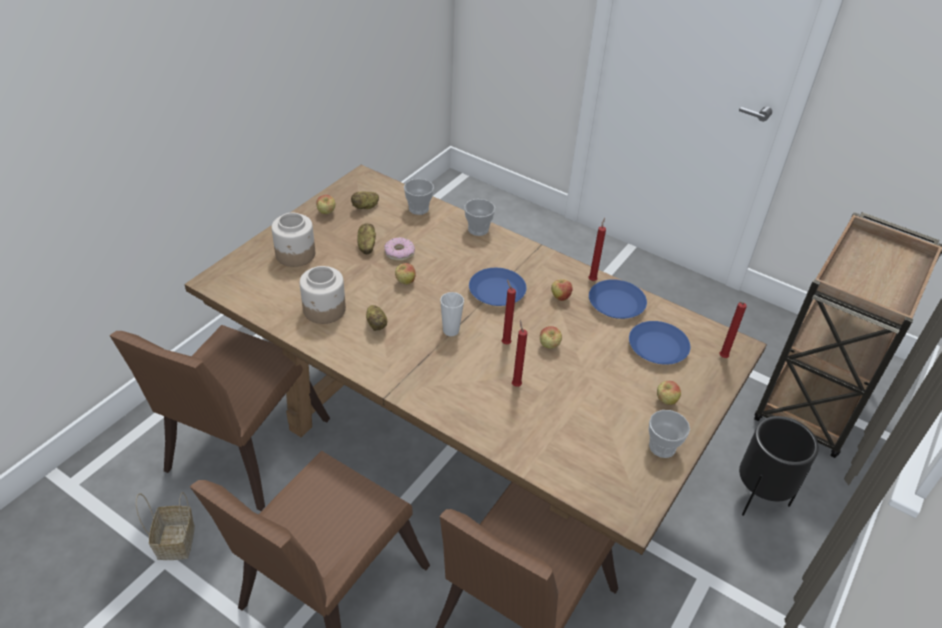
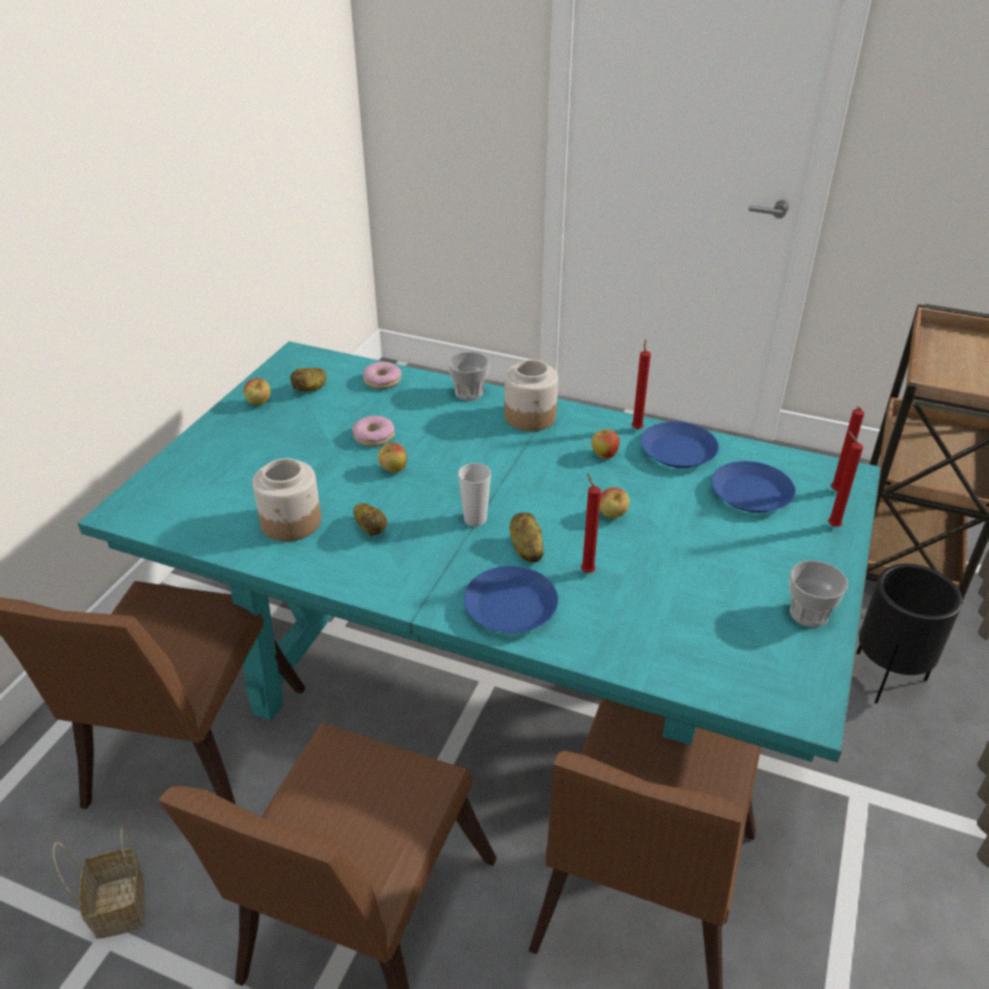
camera: 10 degrees left, 5 degrees down
(295, 255) = (231, 460): jar -> jar (530, 417)
(366, 246) = (326, 435): potato -> potato (526, 549)
(418, 209) = (382, 381): cup -> donut
(461, 443) = (491, 685): brown dining table -> turquoise dining table
(496, 291) = (519, 461): blue plate -> blue plate (510, 606)
(505, 342) = (553, 521): red candle -> red candle (831, 525)
(665, 401) = (788, 556): apple -> none

